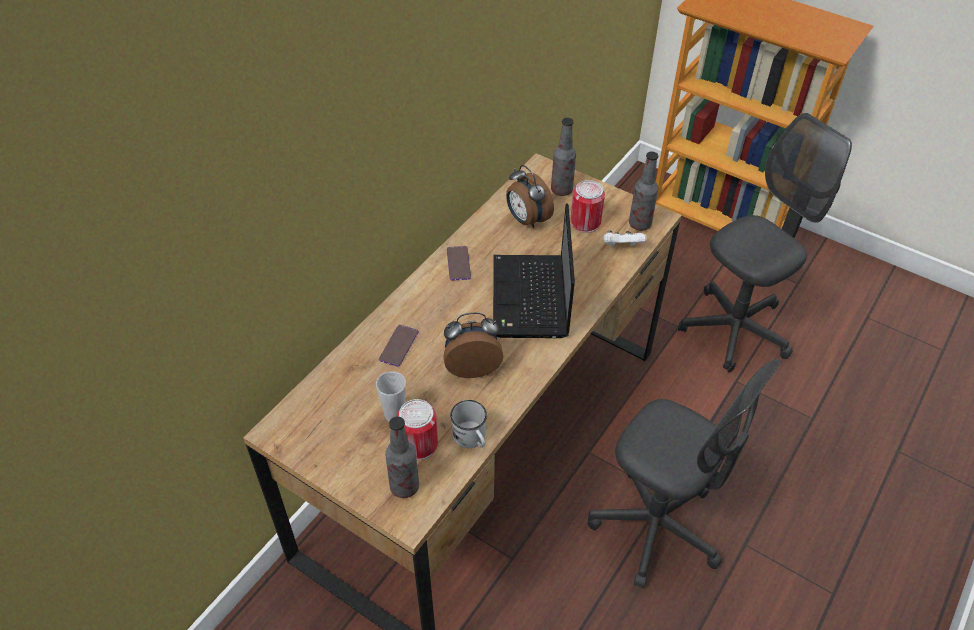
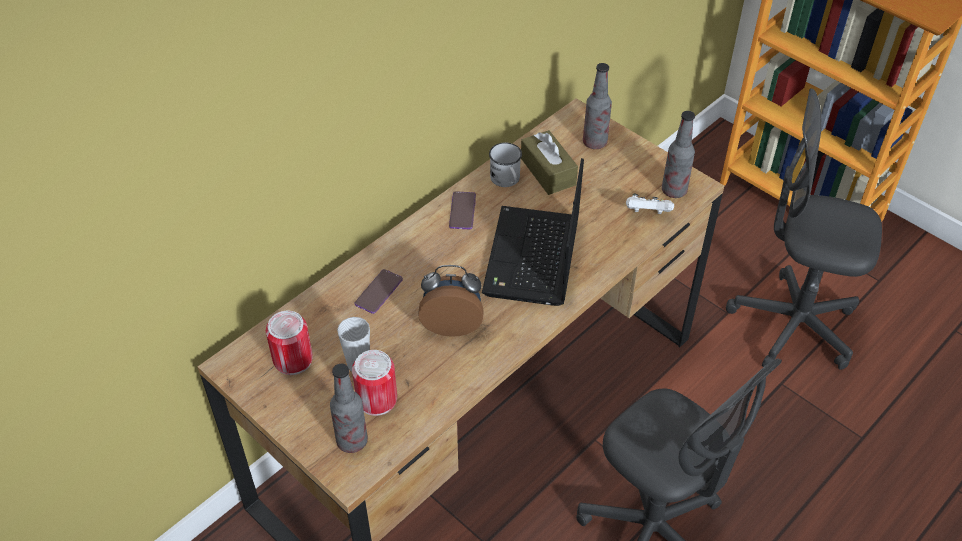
camera: 10 degrees right, 0 degrees up
(471, 439) = (434, 401): white mug -> white mug (506, 180)
(526, 220) = (548, 171): alarm clock -> brown tissue box
(585, 222) = (613, 181): can -> can (293, 359)
(735, 330) = (792, 325): grey office chair -> grey office chair turned 135 degrees counterclockwise

